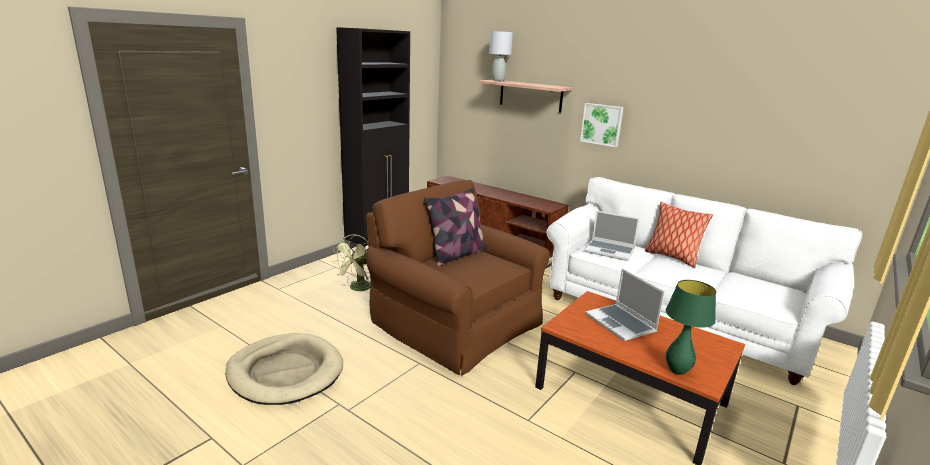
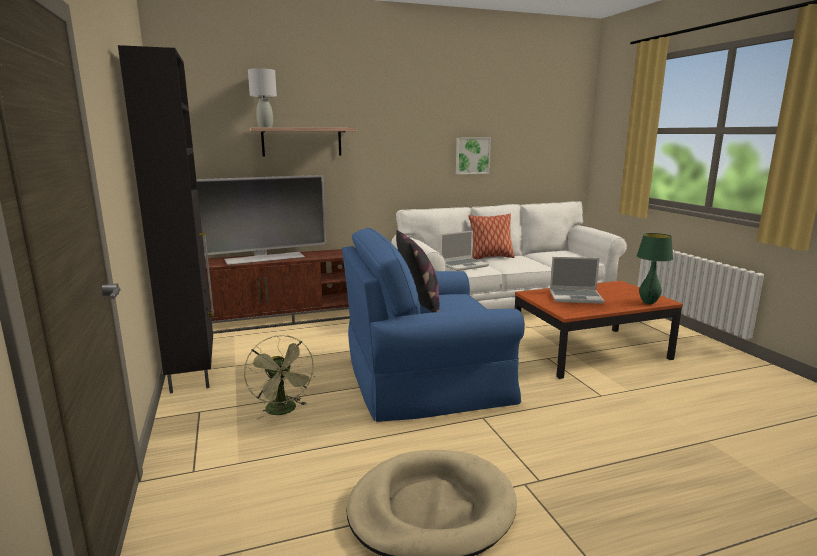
camera: 55 degrees left, 5 degrees down
(455, 322) = (424, 379): brown armchair -> blue armchair
(479, 188) = (264, 258): none -> television
(602, 124) = (385, 161): picture -> picture (472, 155)

